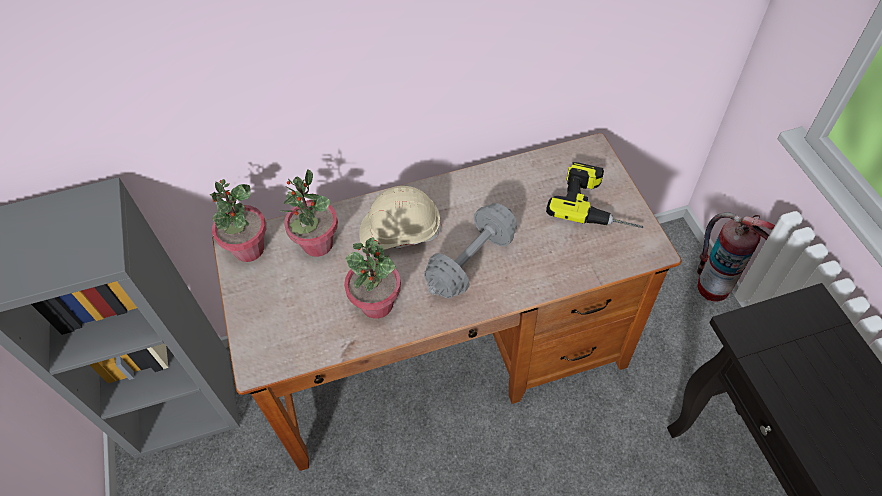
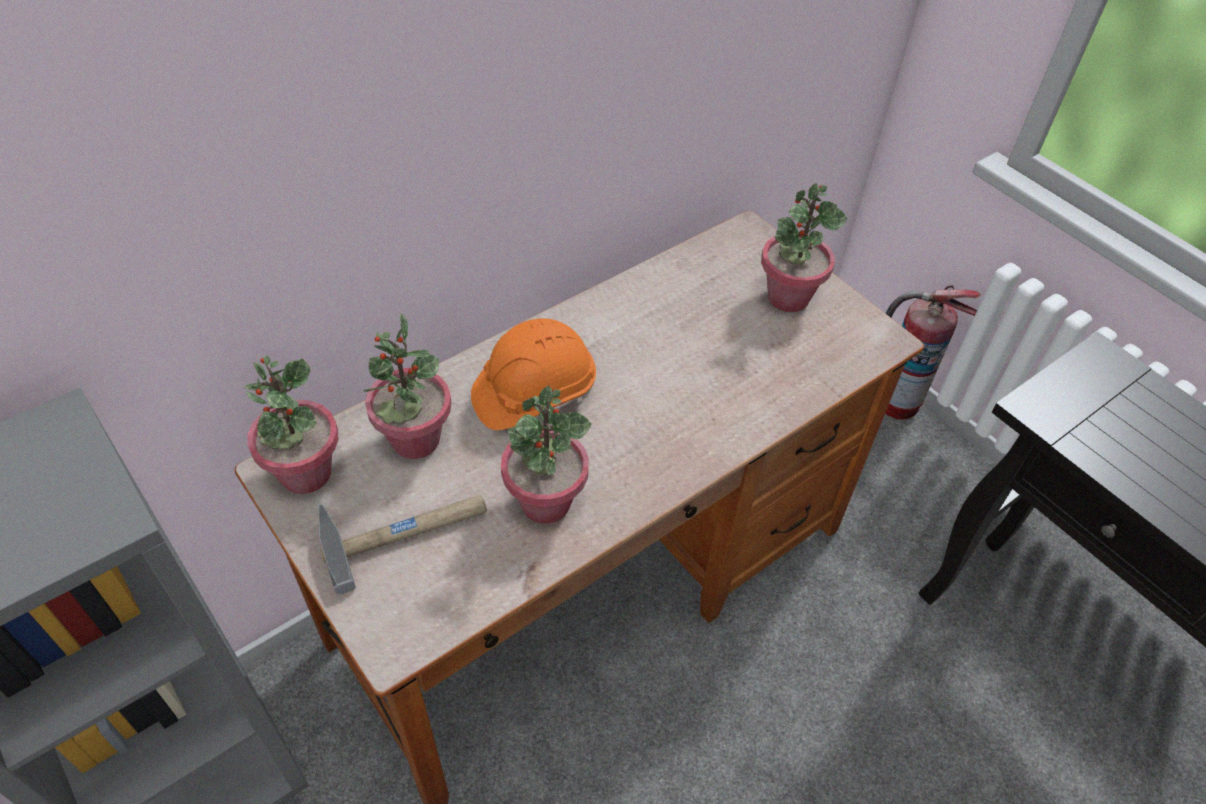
camera: 25 degrees left, 5 degrees down
(289, 299) = (404, 530): none -> hammer
(400, 231) = (533, 393): beige hard hat -> orange hard hat
(471, 262) = (656, 411): grey dumbbell -> none
(598, 203) = (788, 297): power drill -> potted plant

